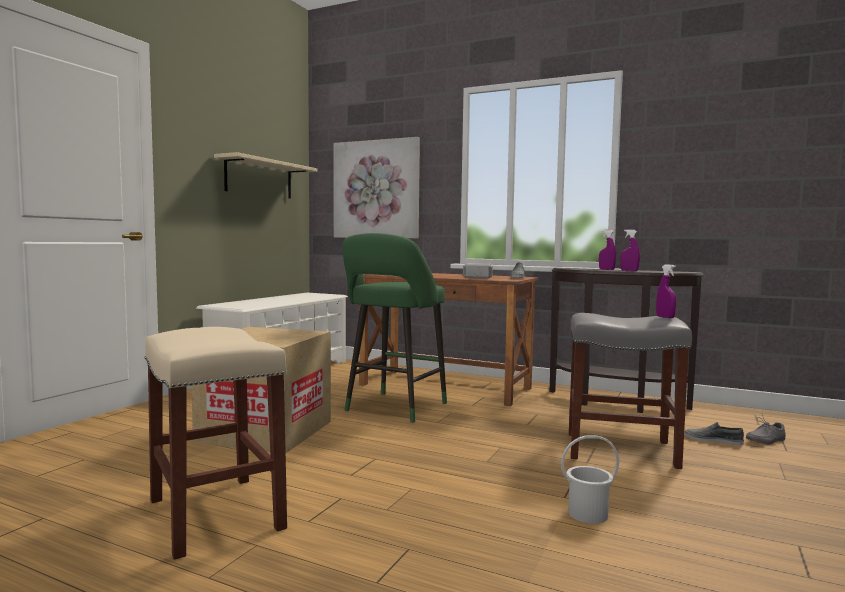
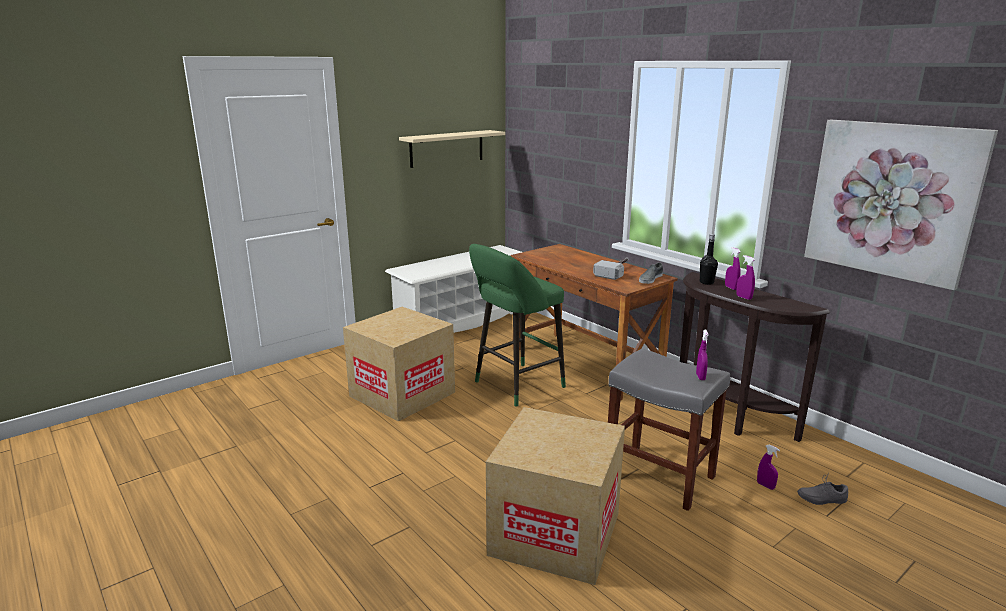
camera: 25 degrees right, 15 degrees up
(213, 513) = (321, 466): beige stool -> none
(376, 189) = (557, 156): picture -> picture (891, 200)
(580, 268) = (706, 282): none -> black bottle
(588, 514) = (555, 533): white bucket -> cardboard box
(713, 440) = (765, 486): grey shoe -> purple spray bottle

